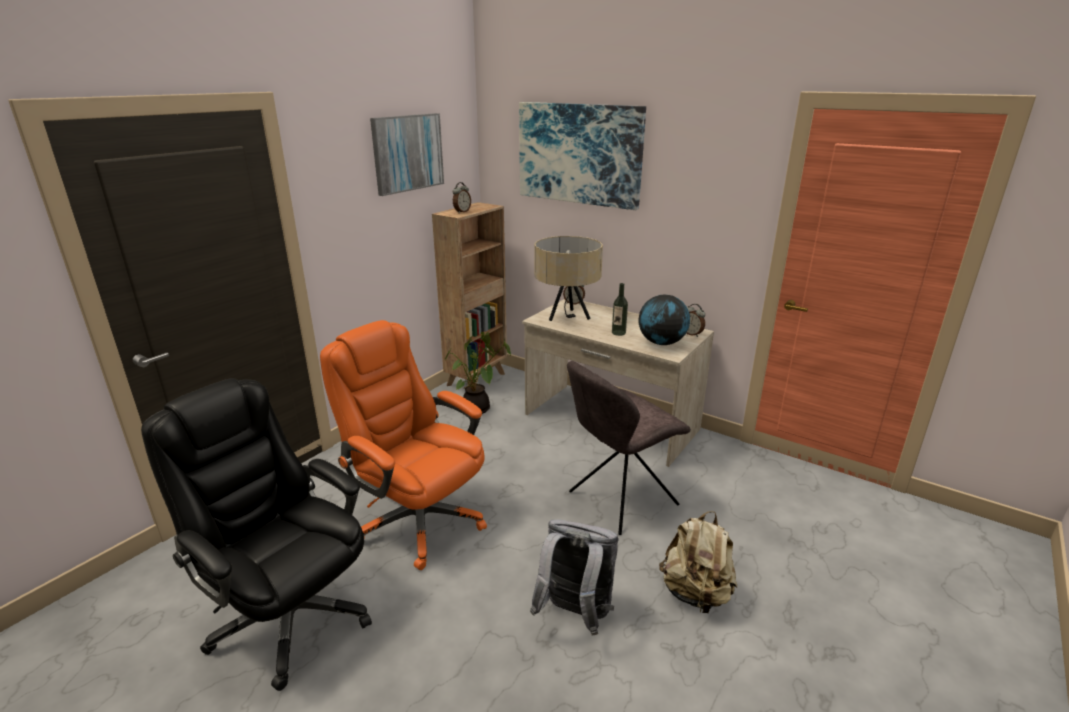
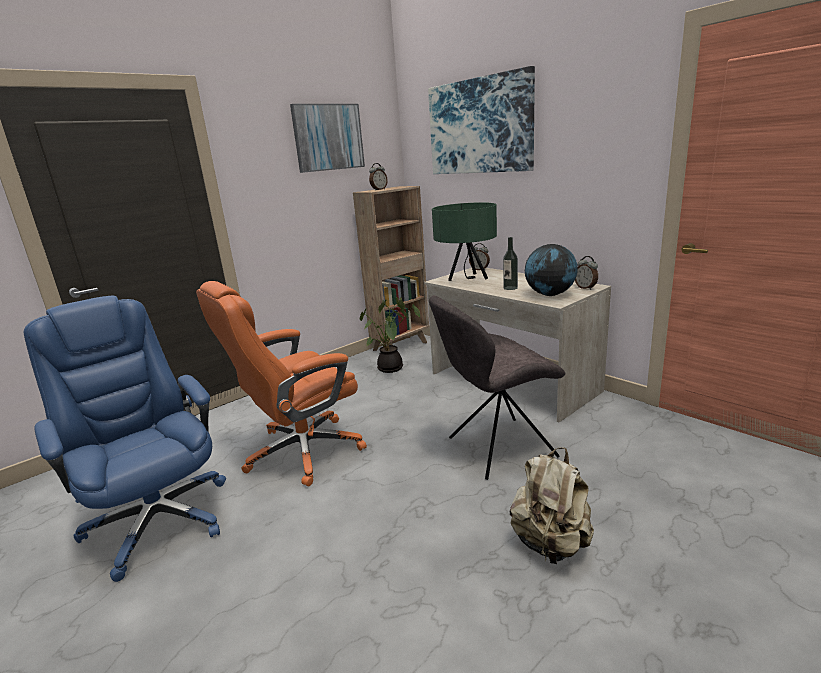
camera: 15 degrees right, 5 degrees down
(290, 615) = (158, 519): black office chair -> blue office chair
(418, 519) = (301, 451): orange office chair -> orange office chair turned 90 degrees counterclockwise
(566, 317) = (466, 279): beige table lamp -> green table lamp
(575, 614) = (412, 549): grey backpack -> none

